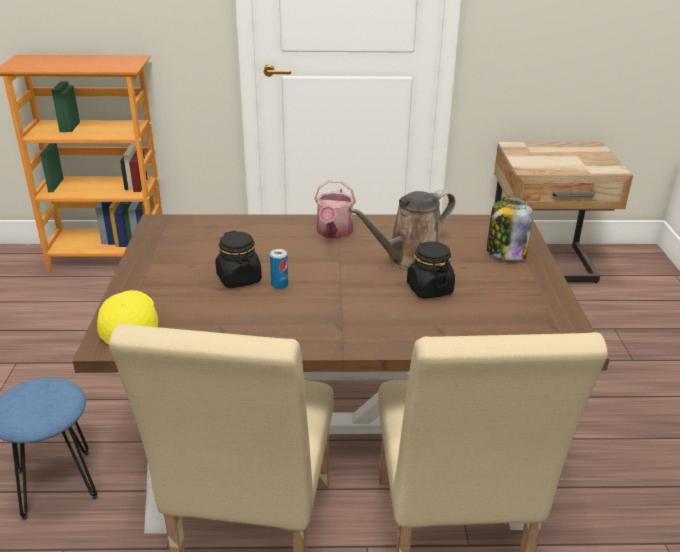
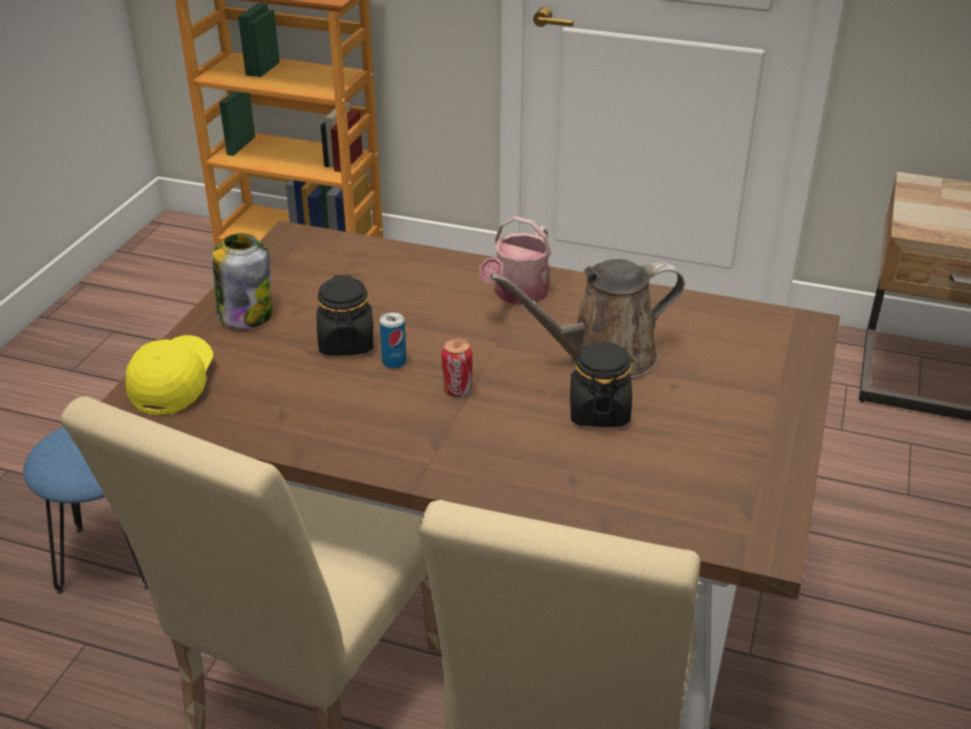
camera: 20 degrees right, 5 degrees up
(332, 293) = (457, 389): none -> can
(505, 252) = (754, 374): jar -> jar (245, 314)

